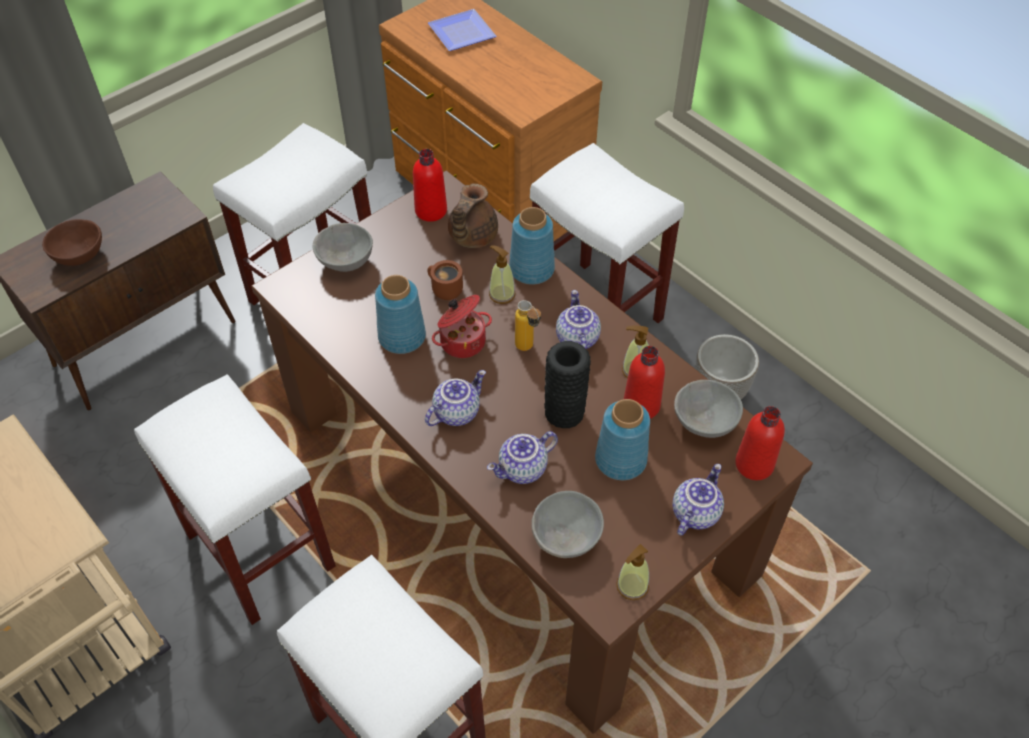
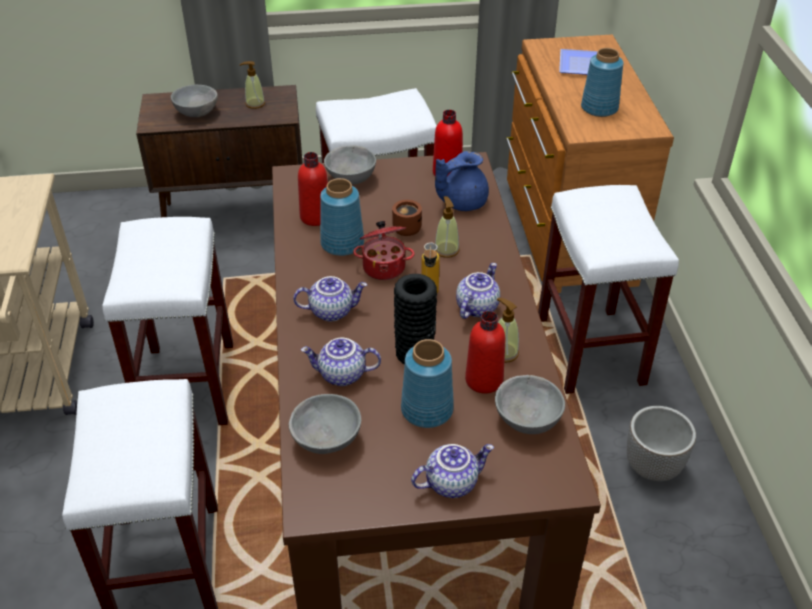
camera: 35 degrees right, 10 degrees down
(79, 255) = (196, 113): brown bowl -> grey bowl
(471, 236) = (461, 202): brown teapot -> blue teapot
(531, 269) = (487, 243): blue vase -> blue vase (598, 108)
(632, 586) = (344, 505): soap dispenser -> soap dispenser (255, 104)
(754, 464) = (542, 476): red bottle -> red bottle (315, 217)

